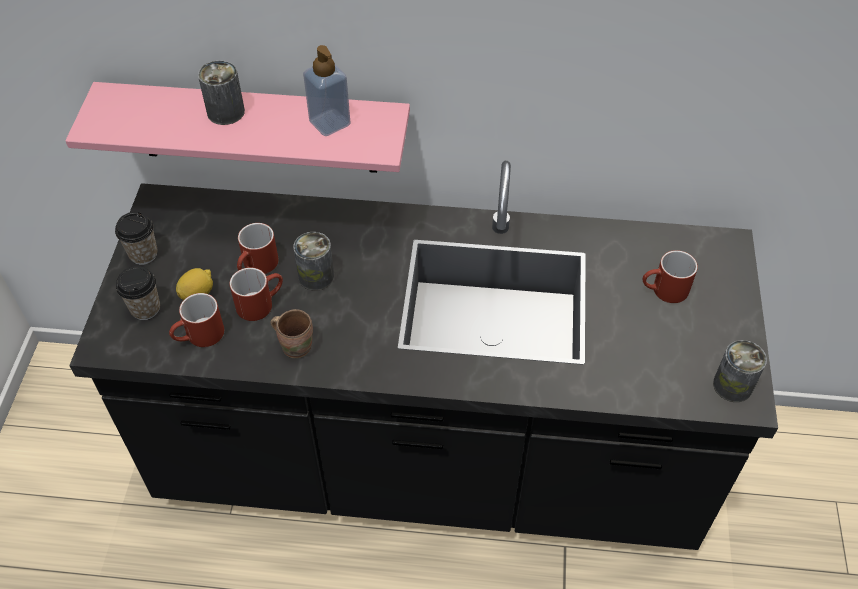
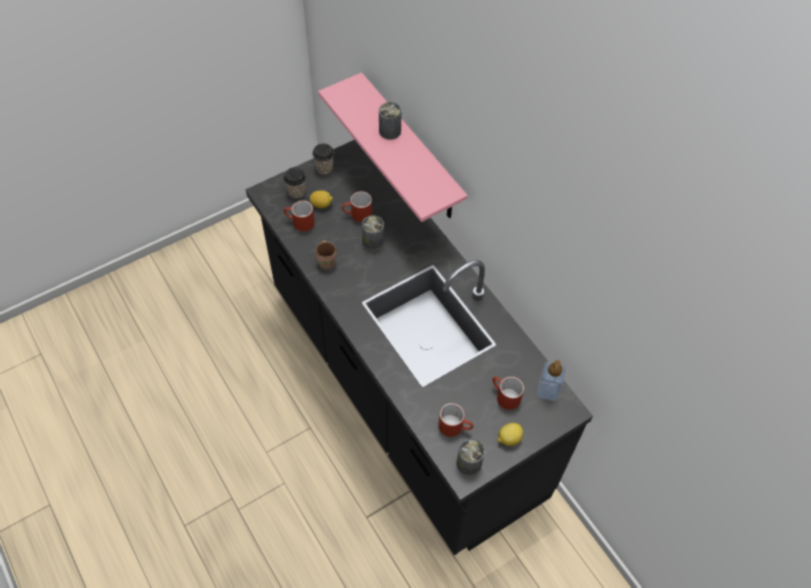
camera: 50 degrees right, 5 degrees up
(260, 302) = (338, 231): red mug -> red mug (455, 426)
(329, 123) = (422, 173): soap dispenser -> soap dispenser (547, 390)
(726, 324) = (508, 438): none -> lemon

